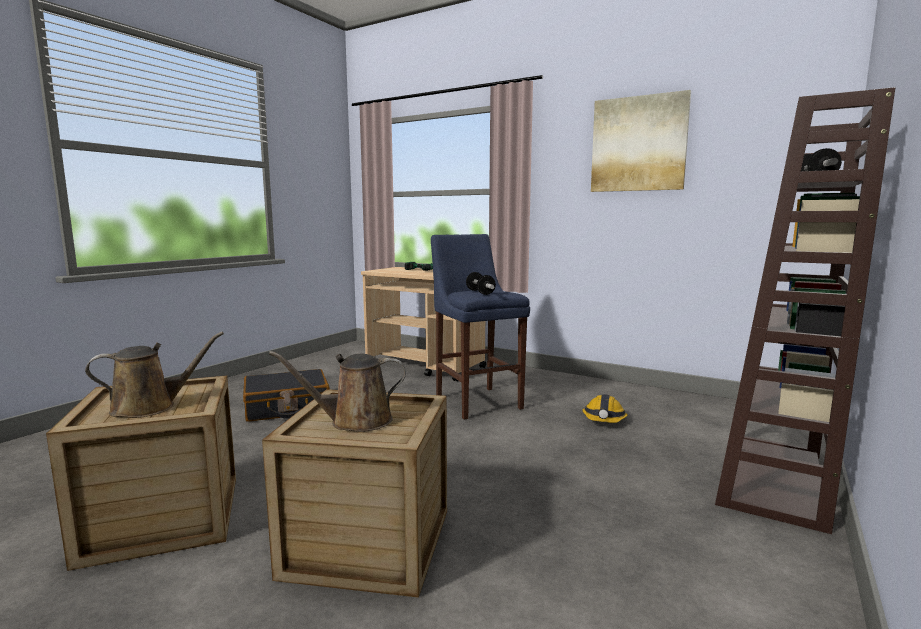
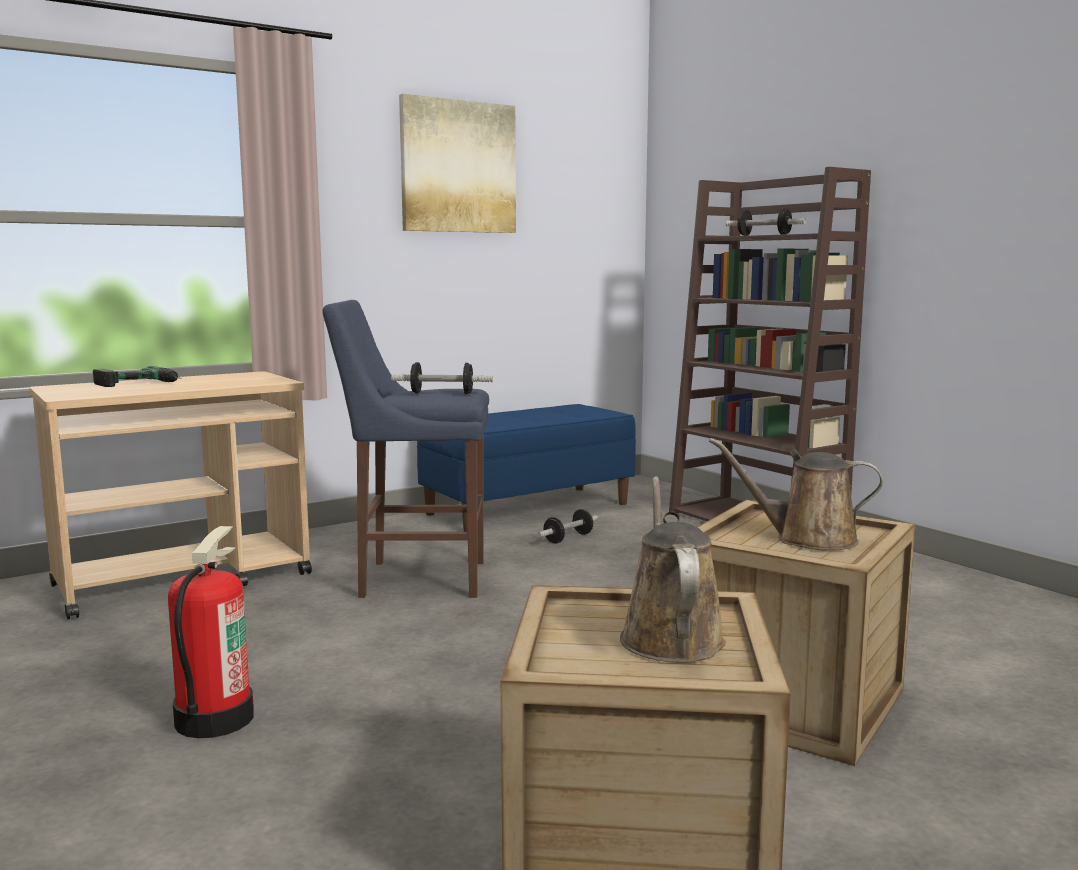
camera: 65 degrees left, 0 degrees up
(287, 407) = (213, 719): black suitcase -> fire extinguisher
(354, 421) = (807, 539): brown watering can -> brown watering can turned 90 degrees clockwise
(604, 420) = (568, 538): hard hat -> dumbbell
(647, 398) = (528, 508): none -> blue bench

